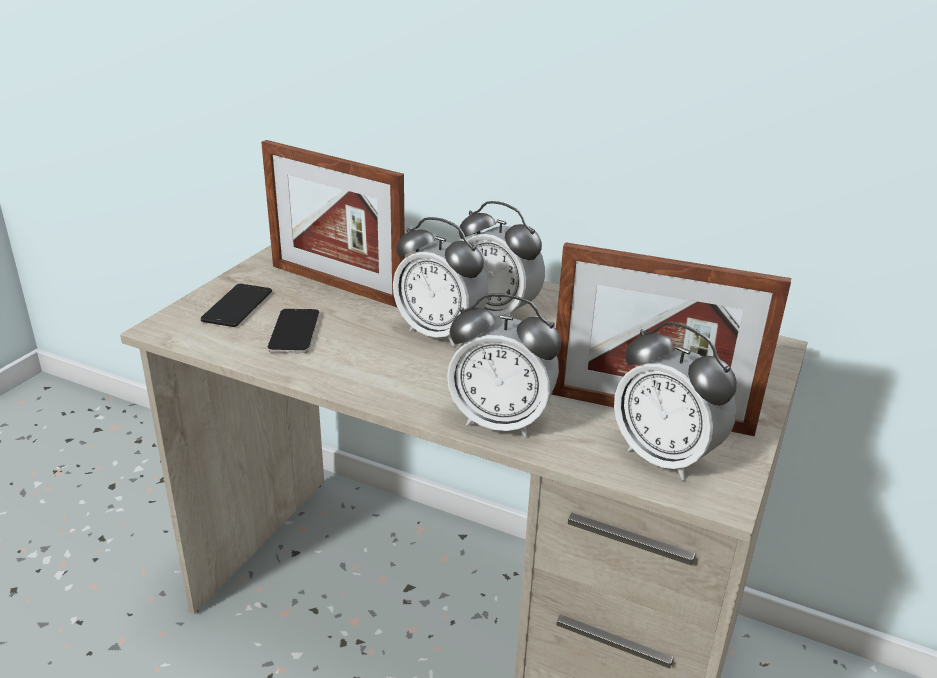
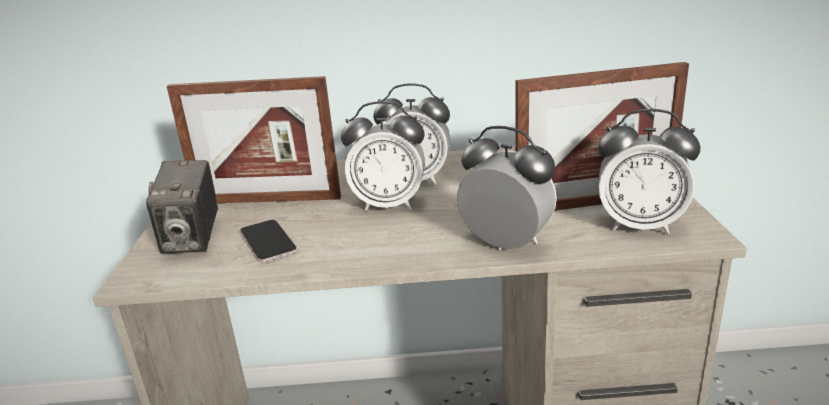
camera: 25 degrees left, 5 degrees down
(237, 306) = (193, 240): phone -> camera
(500, 421) = (506, 244): alarm clock -> alarm clock turned 135 degrees counterclockwise

